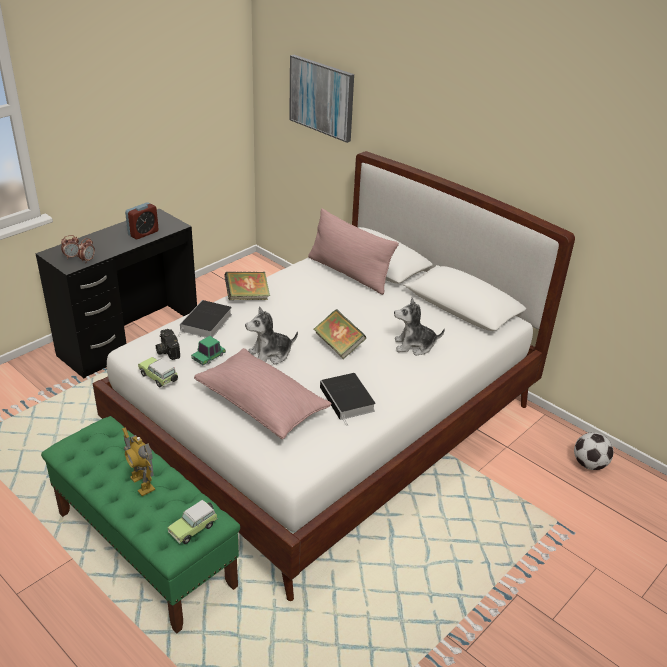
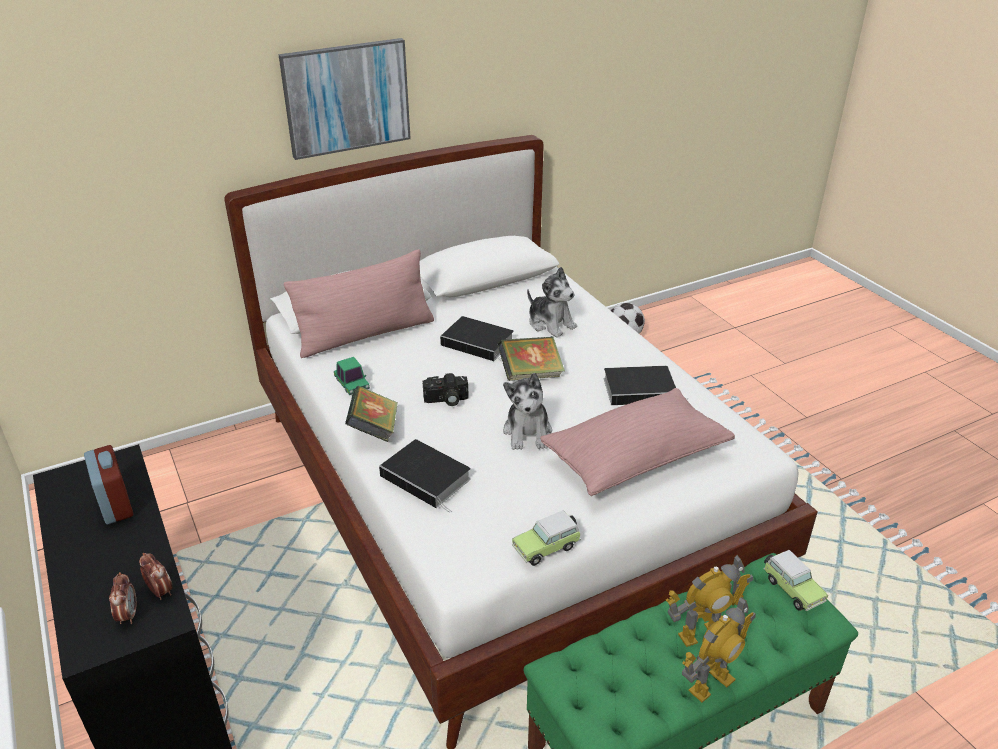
camera: 70 degrees left, 0 degrees up
(101, 491) = (710, 684): none -> toy robot
(166, 350) = (482, 529): camera -> camera (446, 400)
(209, 357) = (516, 487): toy car -> toy car (352, 384)
(322, 97) = (106, 157): picture -> picture (346, 97)
(366, 318) = (479, 343): none -> book
(414, 346) = (551, 323): plush toy -> plush toy turned 60 degrees counterclockwise

